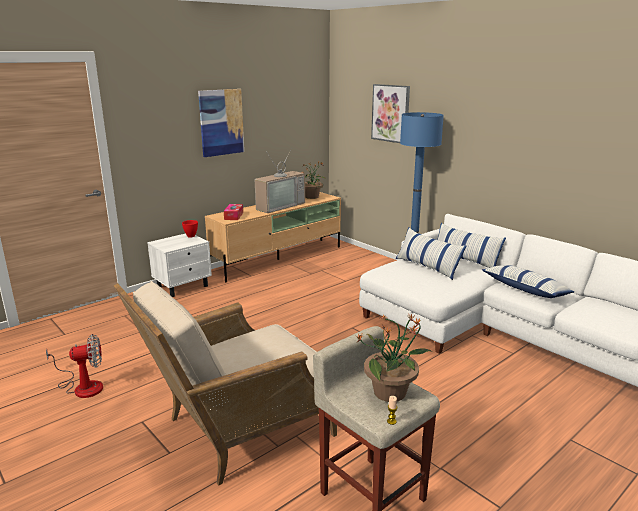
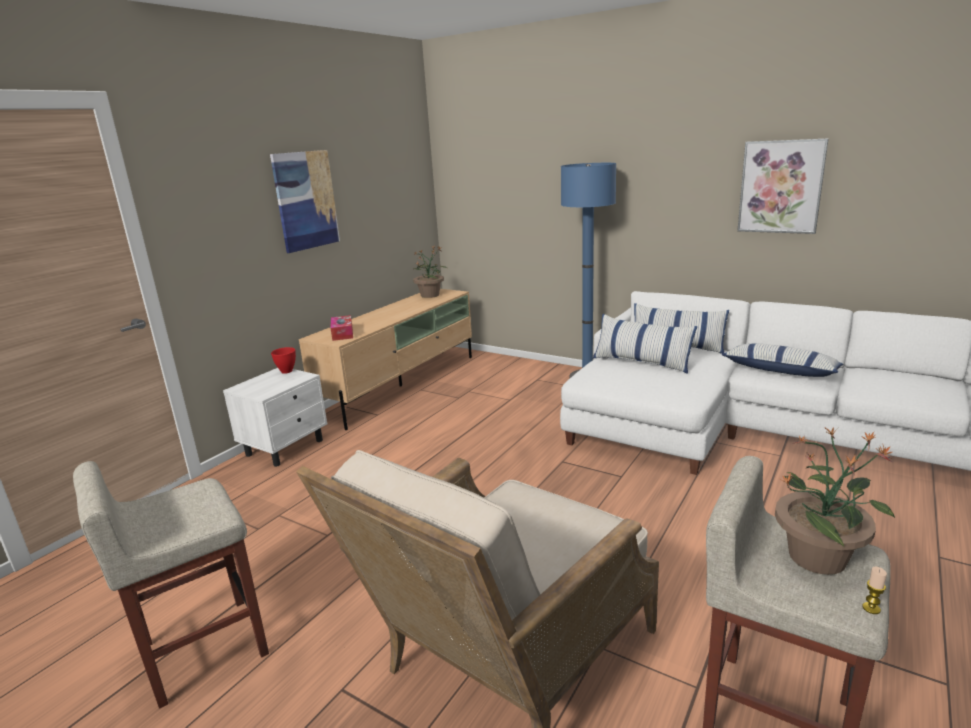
camera: 15 degrees left, 0 degrees up
(82, 386) = (202, 650): fan -> beige stool
(279, 205) = (395, 311): television -> none
(391, 113) = (530, 171): picture -> picture (781, 187)

